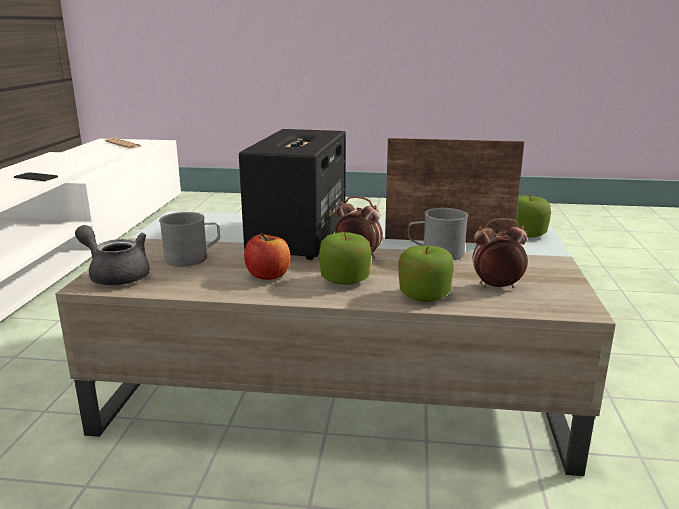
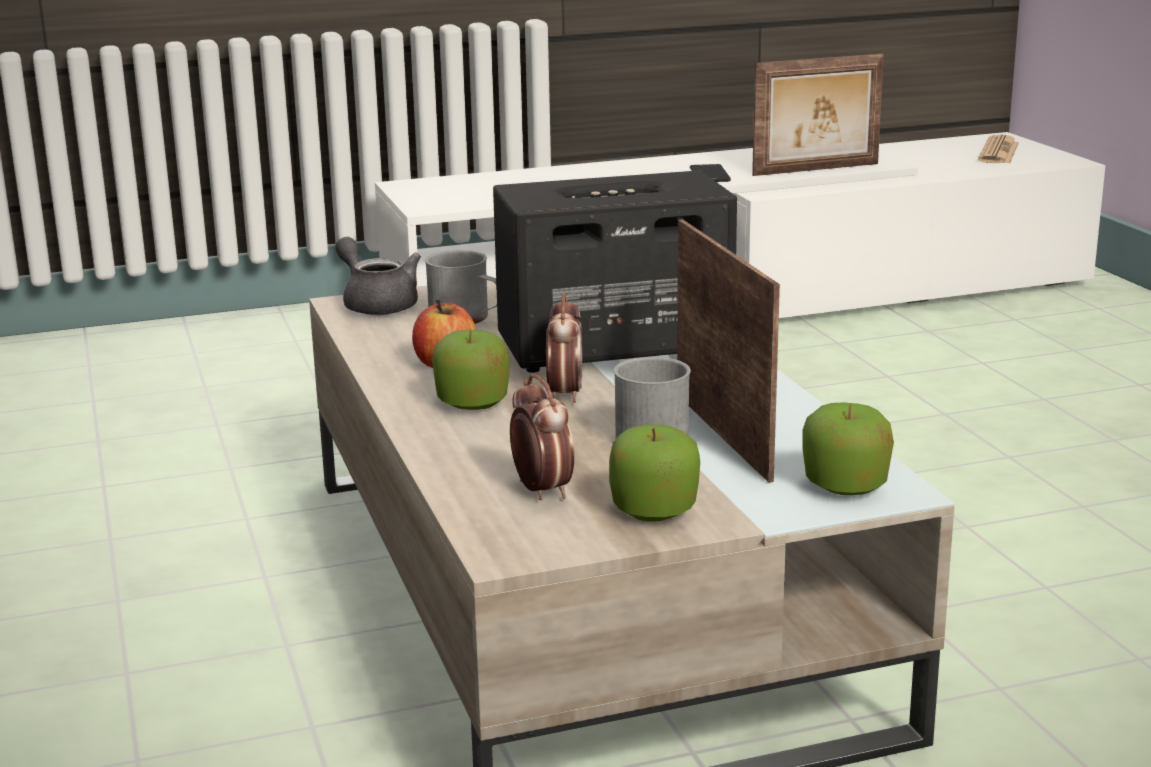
camera: 65 degrees right, 0 degrees up
(82, 164) = (817, 170): none -> picture frame
(116, 275) = (377, 304): grey teapot -> grey teapot turned 45 degrees counterclockwise
(424, 295) = (462, 452): apple -> apple (654, 509)

